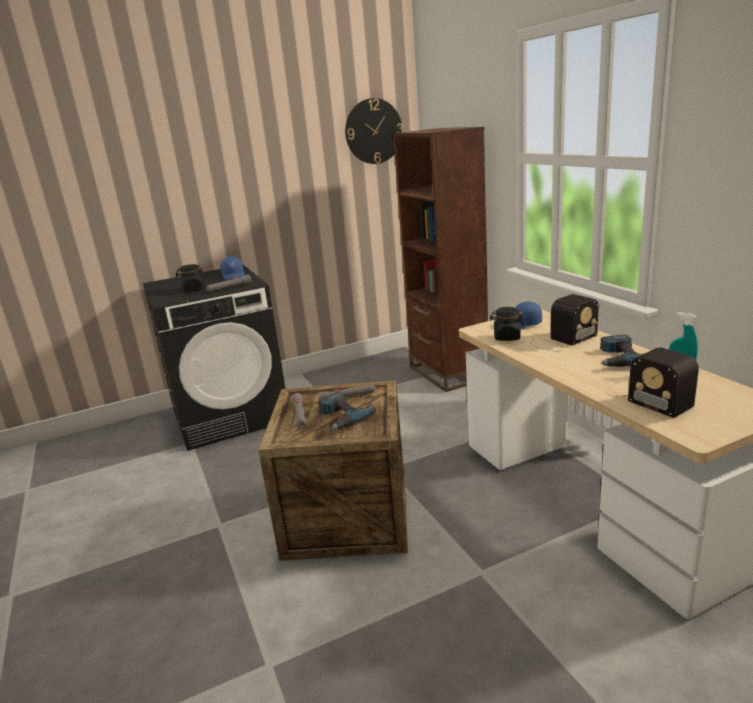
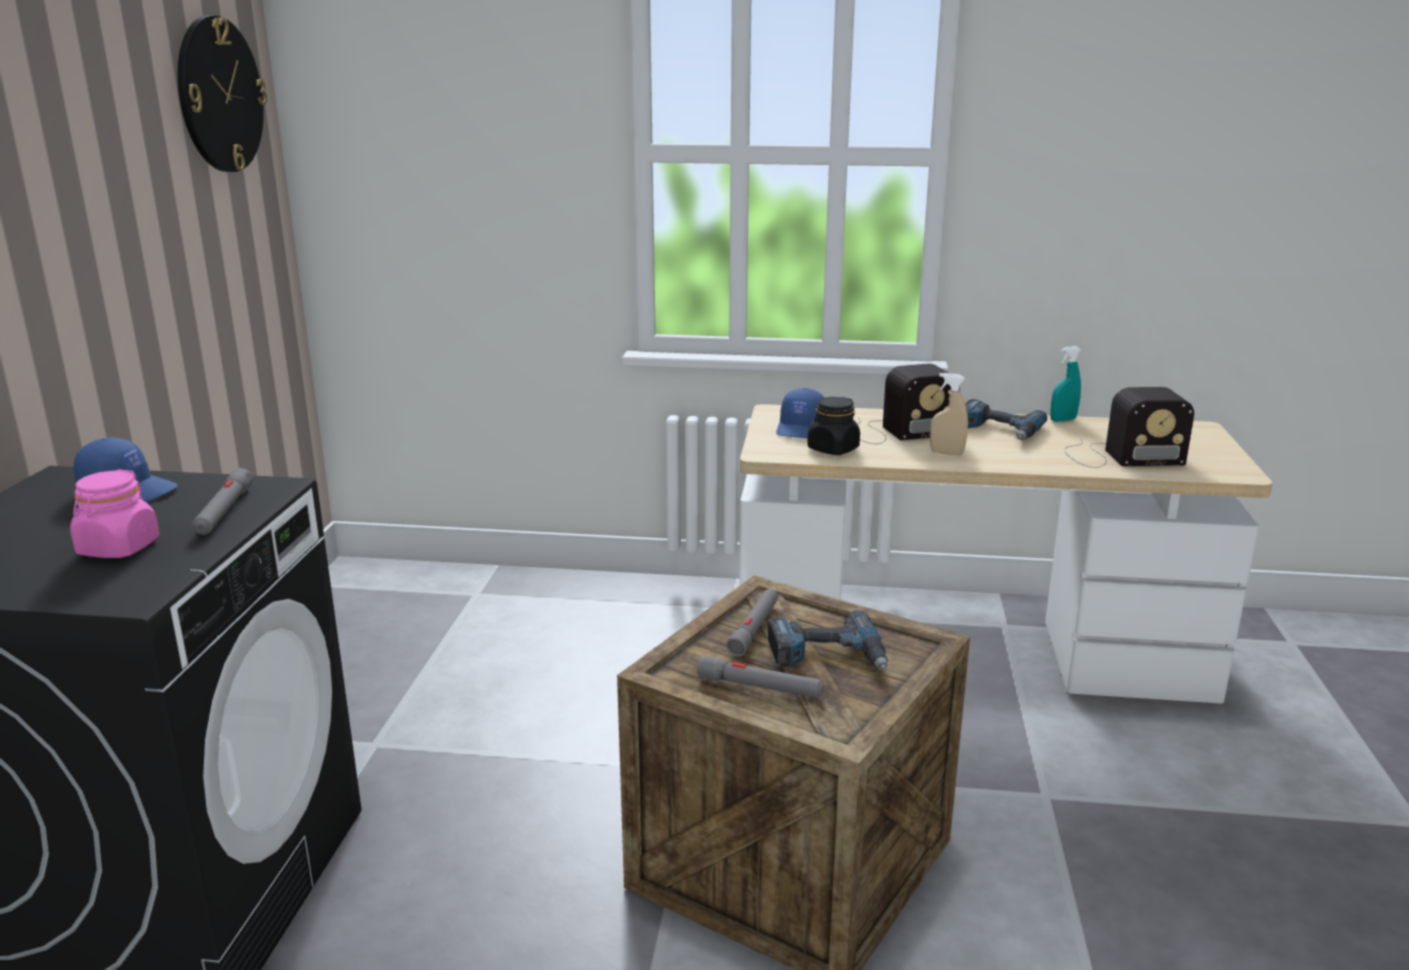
camera: 60 degrees left, 0 degrees up
(193, 289) = (118, 548): black jar -> pink jar
(448, 373) = (487, 593): brown bookcase -> none
(552, 358) = (946, 453): none -> beige spray bottle
(561, 340) = (895, 431): radio -> radio turned 75 degrees clockwise

